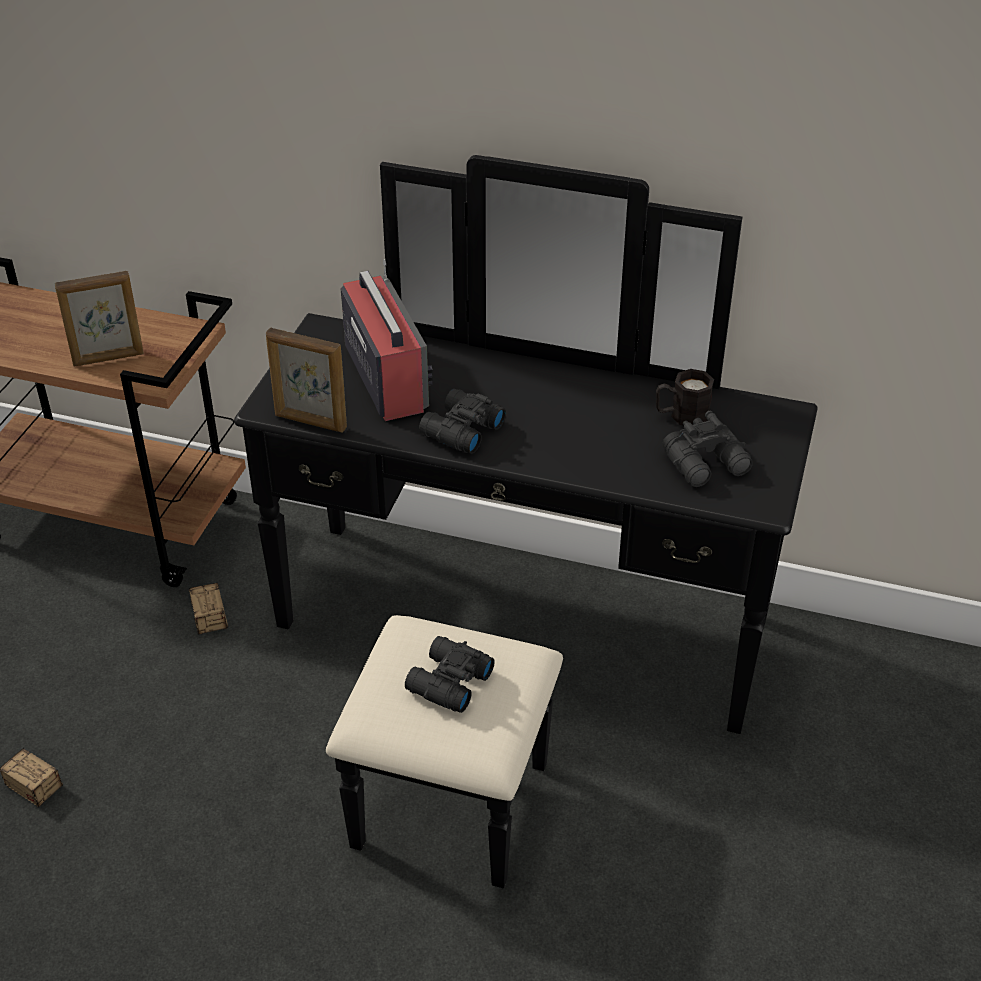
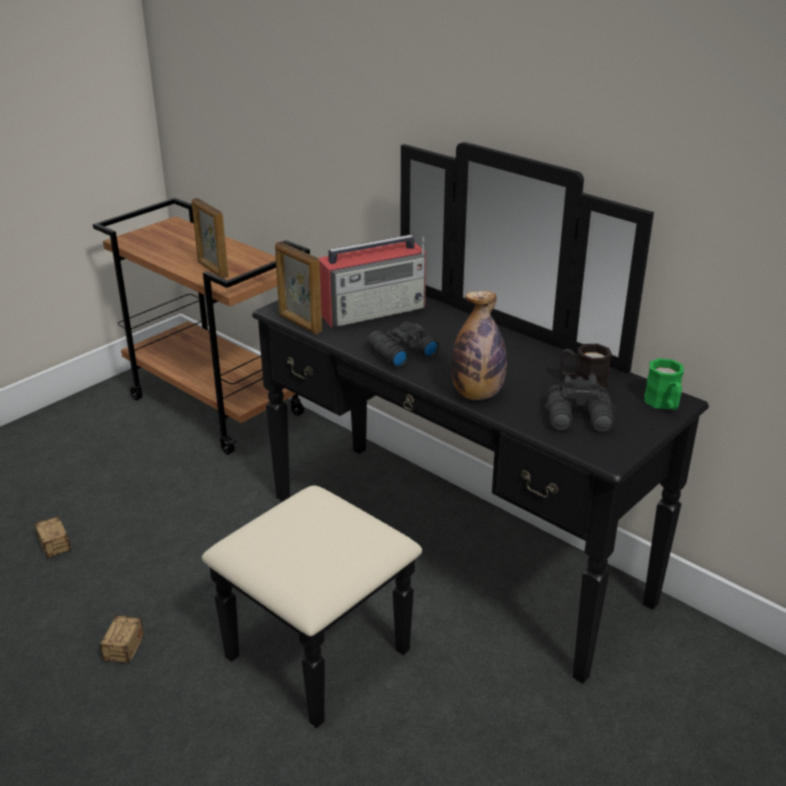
camera: 25 degrees right, 10 degrees down
(108, 358) = (212, 270): picture frame -> picture frame turned 45 degrees clockwise
(214, 638) = (230, 492): storage box -> storage box (113, 668)
(385, 377) = (374, 311): radio -> radio turned 60 degrees clockwise
(447, 682) = (312, 535): black binoculars -> none
(583, 464) = (477, 394): none -> bottle
(777, 420) = (664, 404): none -> green mug

